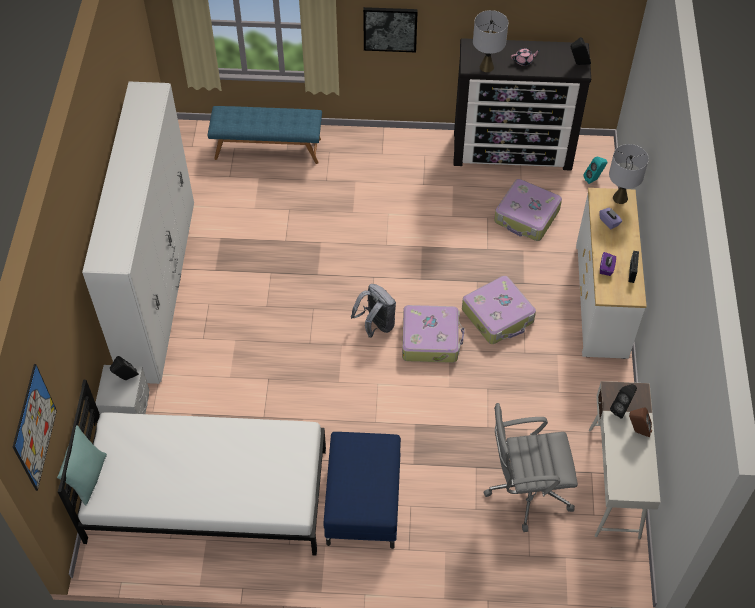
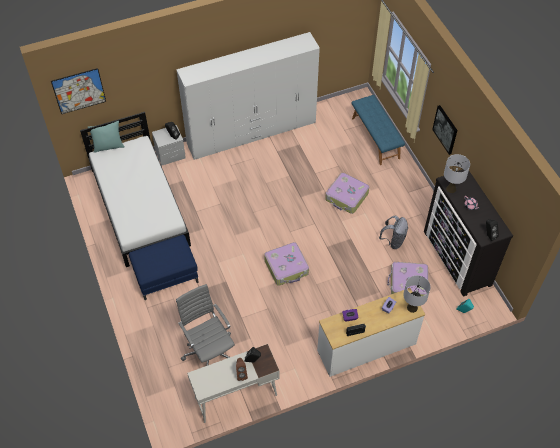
camera: 65 degrees right, 0 degrees up
(376, 325) = (281, 237): grey backpack -> grey backpack (393, 241)
(498, 316) = (322, 295): suitcase -> suitcase (346, 197)

